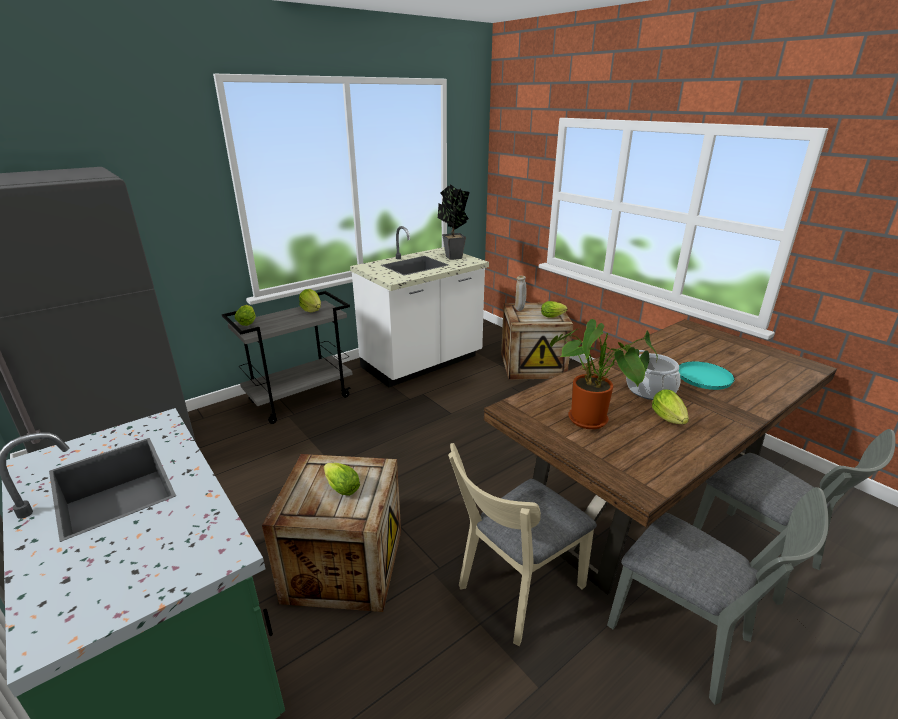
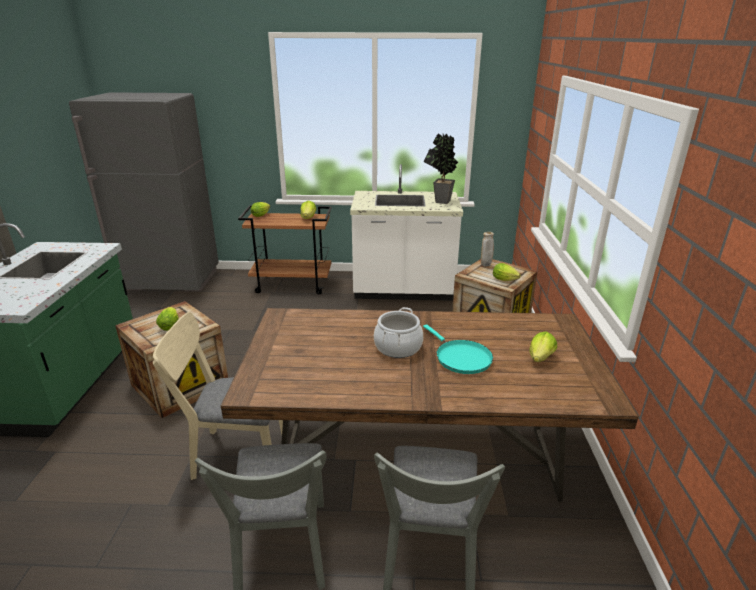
camera: 40 degrees right, 0 degrees up
(301, 398) = (293, 284): grey cart -> brown cart
(592, 421) = (310, 345): potted plant -> none
(669, 420) = (362, 370): lettuce -> lettuce (539, 359)

